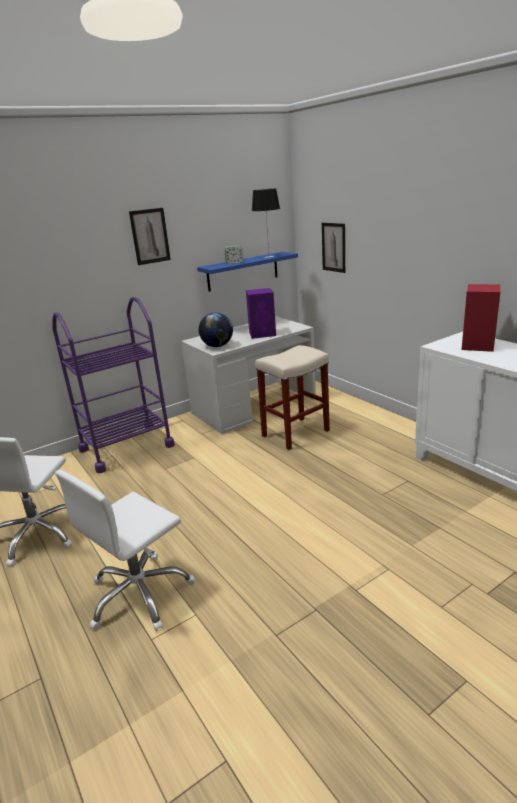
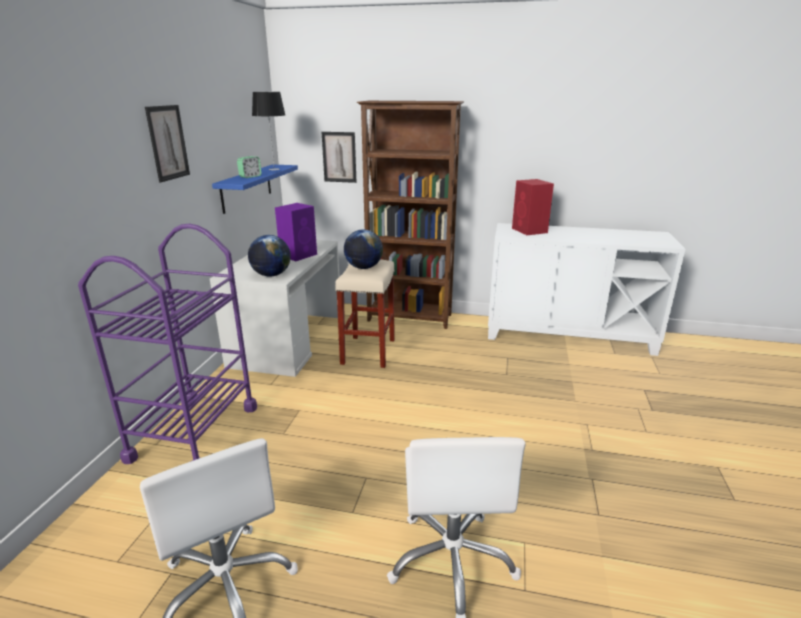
camera: 45 degrees left, 0 degrees up
(290, 354) = (363, 267): none -> globe
(370, 416) = (410, 318): none -> brown bookcase

